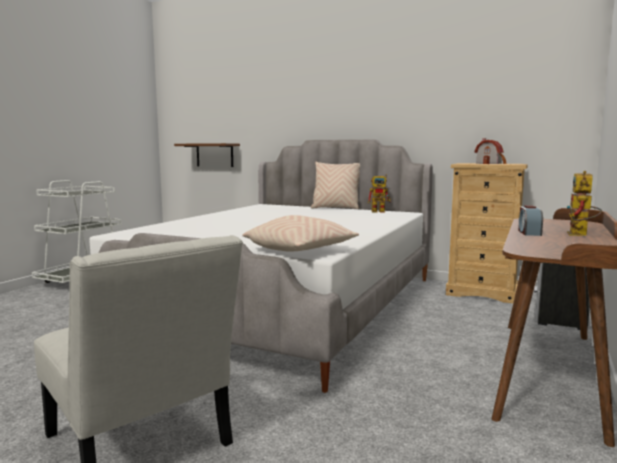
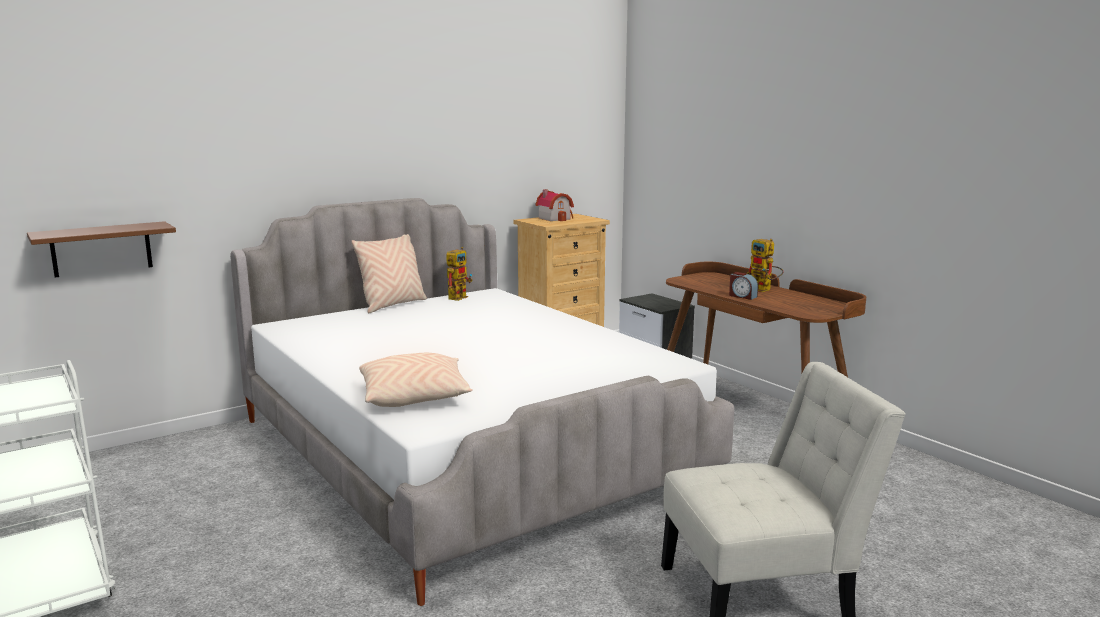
camera: 60 degrees left, 5 degrees up
(300, 251) = (657, 367): beige pillow -> beige pillow (415, 397)

